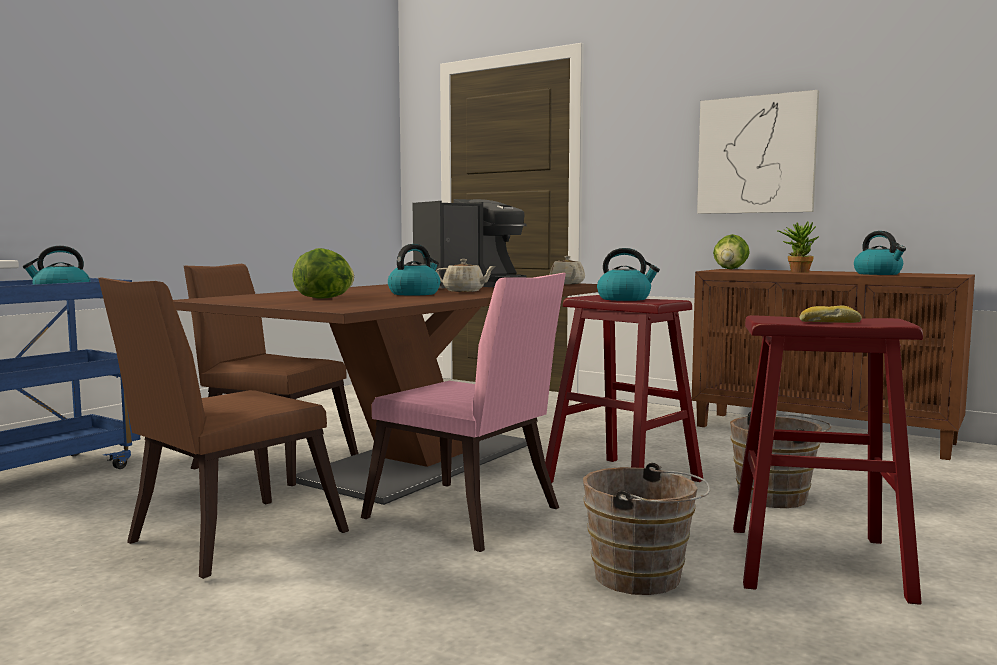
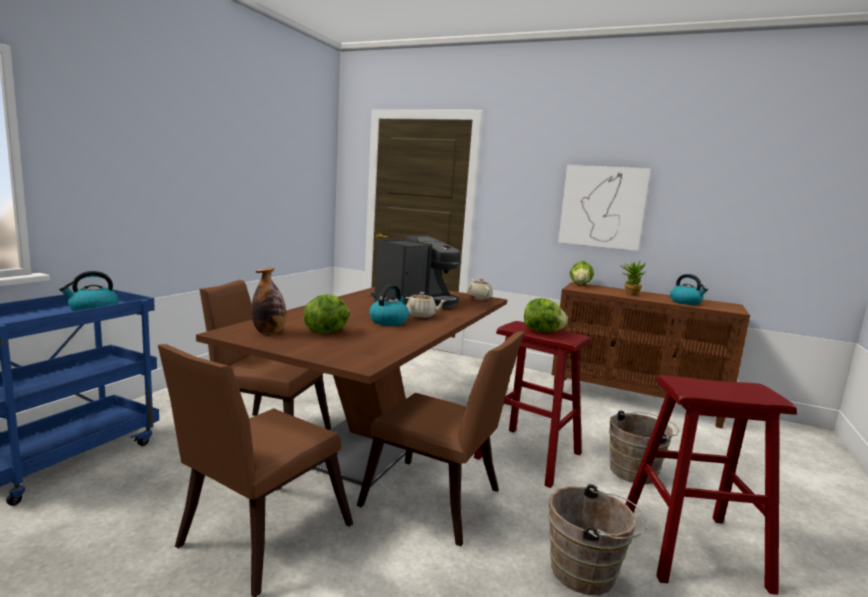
camera: 10 degrees left, 5 degrees up
(252, 298) = (269, 332): none -> bottle
(469, 518) = (438, 503): pink chair -> brown chair
(625, 299) = (542, 332): kettle -> lettuce
(829, 322) = (729, 394): bread -> none

